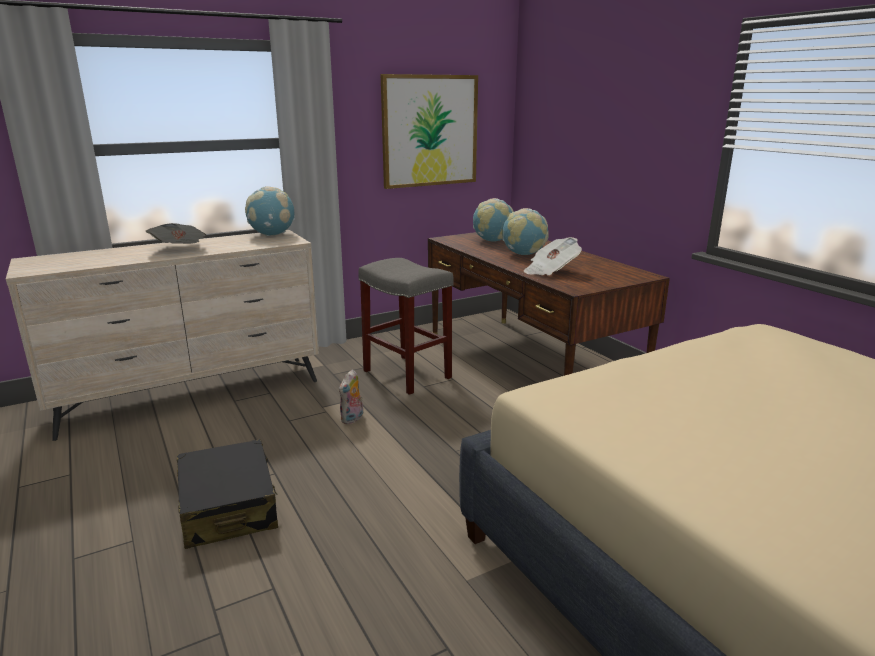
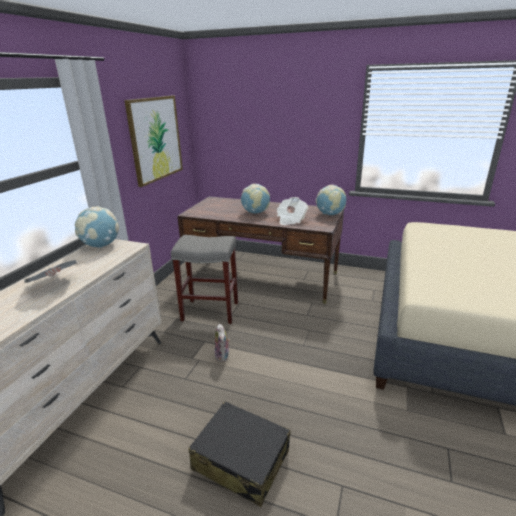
camera: 40 degrees left, 5 degrees up
(492, 241) = (220, 207): globe -> globe (330, 214)

